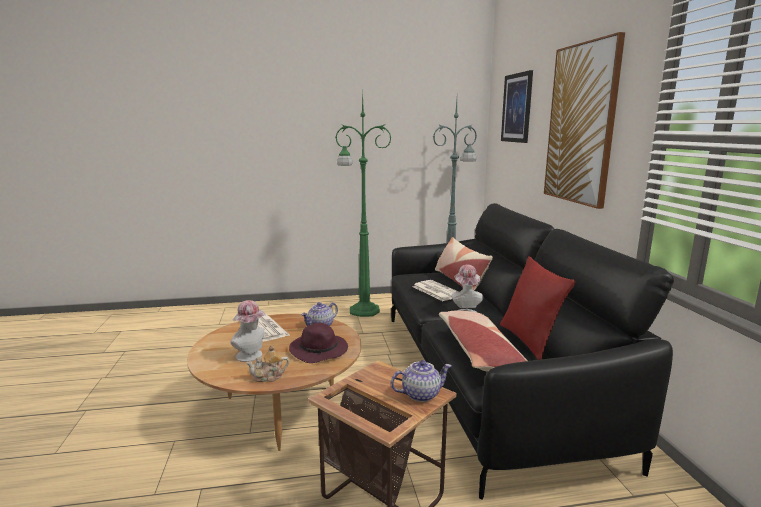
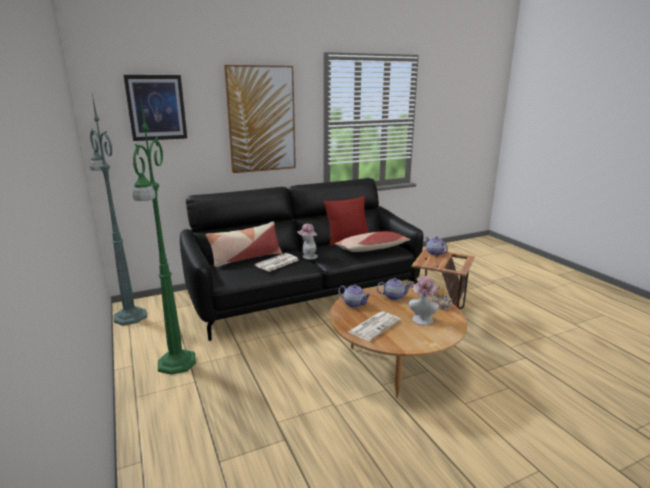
camera: 105 degrees left, 5 degrees up
(319, 351) = (394, 296): purple hat -> teapot

